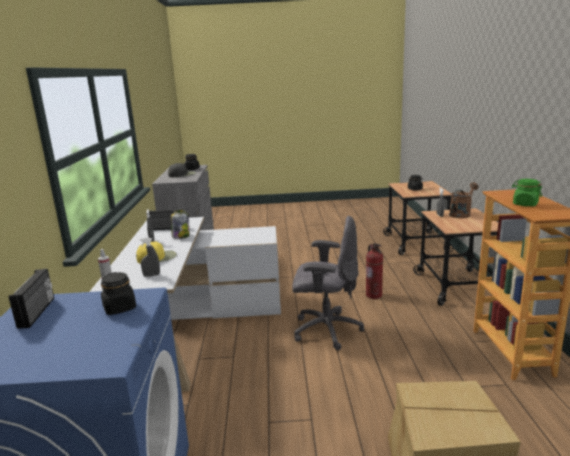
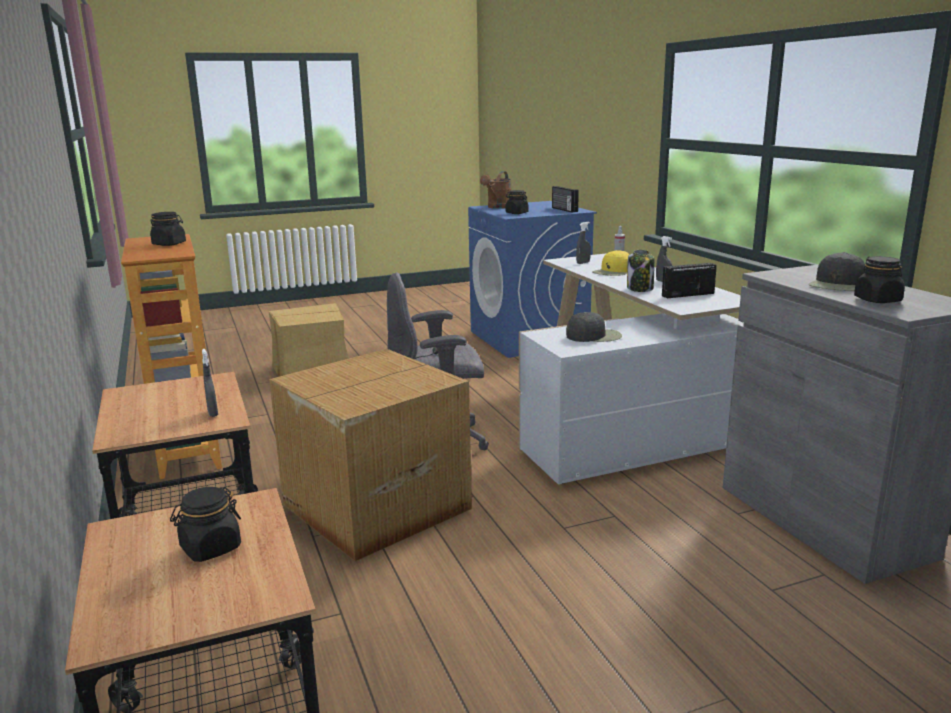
camera: 160 degrees right, 0 degrees up
(241, 235) = (594, 336): none -> black cap
(374, 295) = (373, 506): fire extinguisher -> cardboard box
(461, 214) = (155, 423): brown watering can -> brown watering can (497, 207)
(525, 204) = (169, 244): green jar -> black jar

